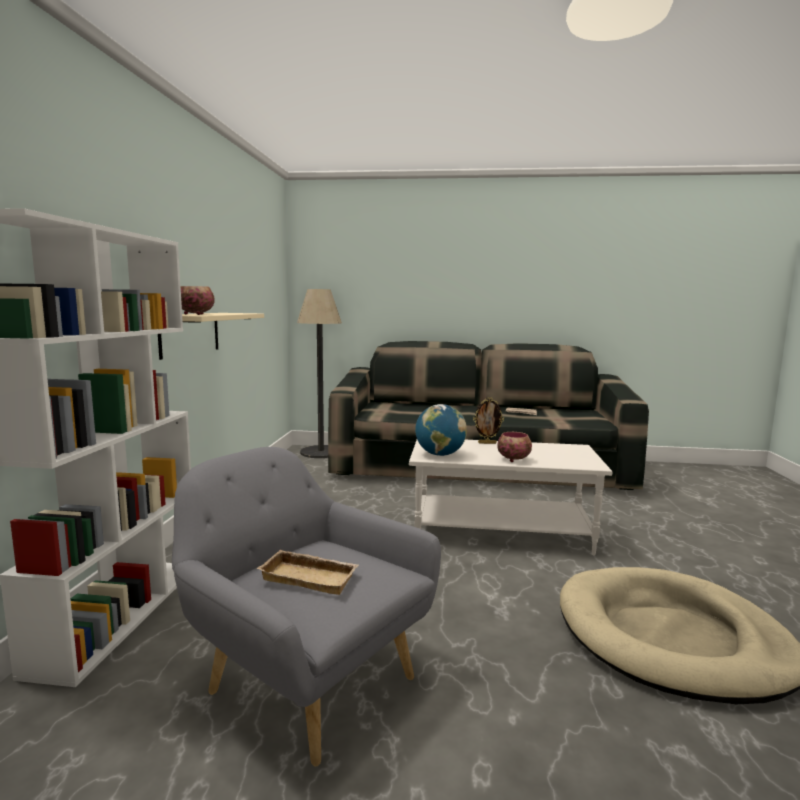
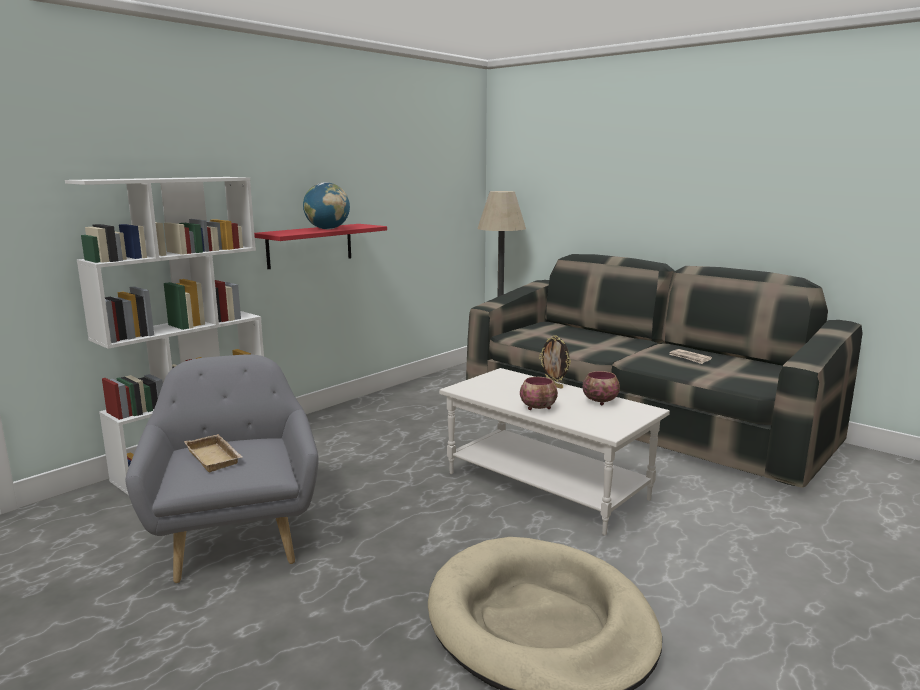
camera: 35 degrees right, 5 degrees up
(190, 333) = (310, 245): beige shelf -> red shelf
(196, 314) = (291, 232): bowl -> bowl (600, 401)
(440, 454) = (479, 389): globe -> globe (327, 229)

